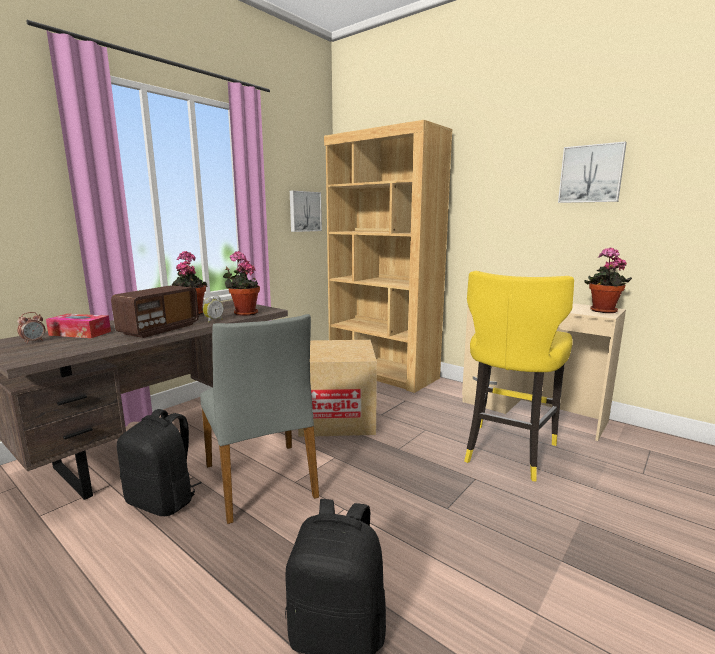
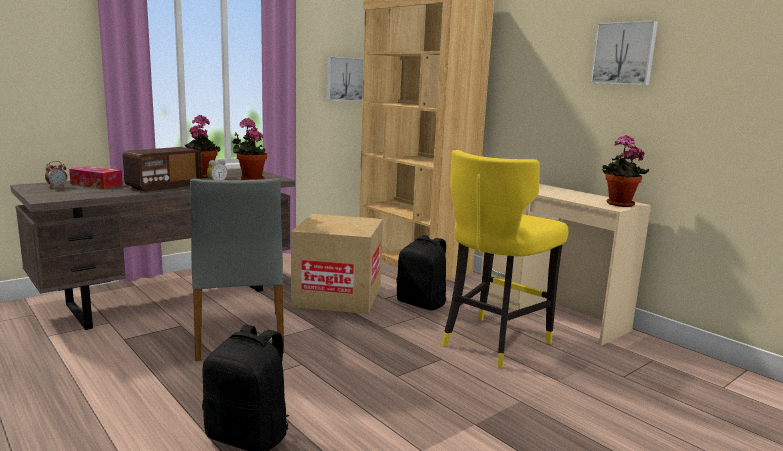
camera: 10 degrees right, 0 degrees up
(163, 501) = (148, 339): black backpack -> black backpack (422, 303)

